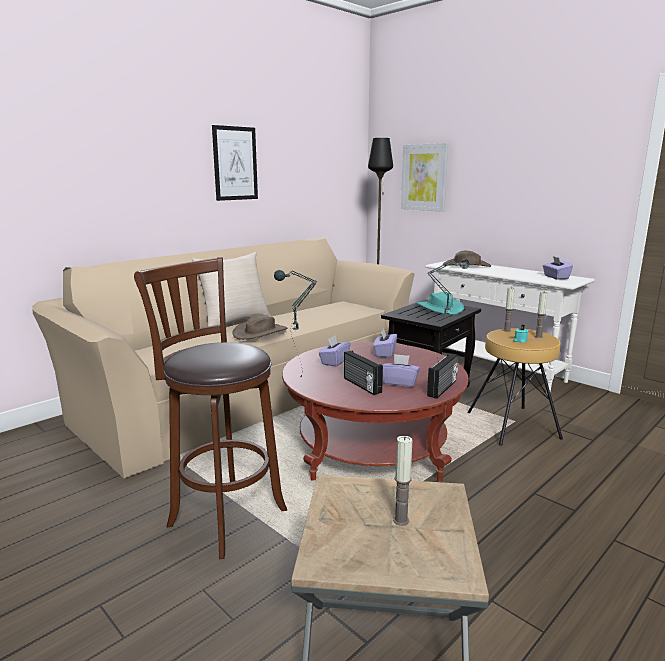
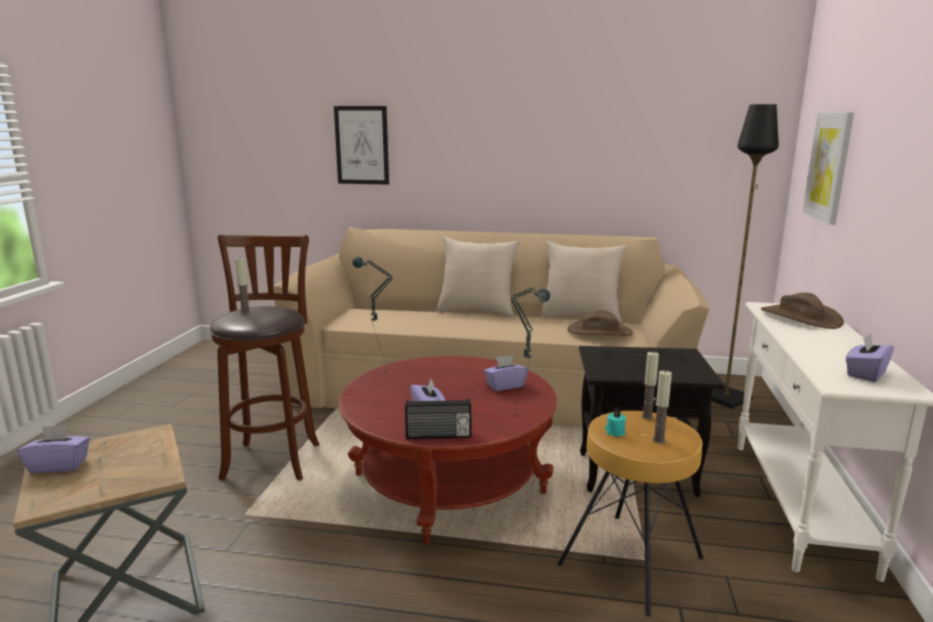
camera: 55 degrees right, 0 degrees up
(235, 163) = (552, 139): picture -> picture (362, 145)
(260, 332) = (458, 325): brown hat -> brown hat (599, 331)
(303, 306) = (581, 316): none -> beige pillow
(334, 361) = (446, 373): purple tissue box -> purple tissue box (59, 465)
(361, 385) = (398, 398): radio -> none
(401, 520) = (110, 468): candle -> candle (245, 313)
(439, 308) = (668, 363): turquoise hat -> none

